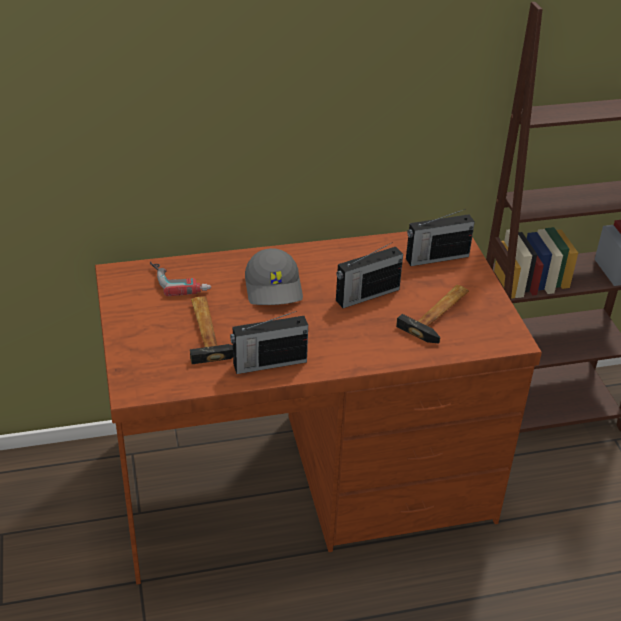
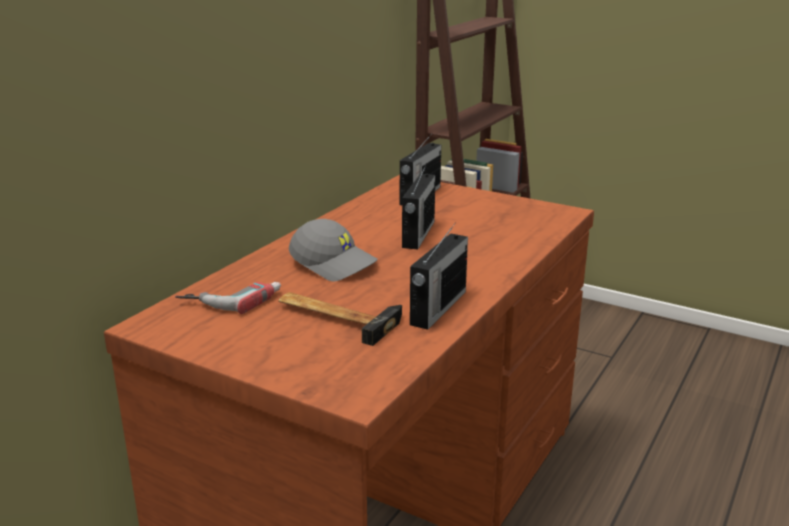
camera: 45 degrees left, 15 degrees down
(440, 314) = (492, 221): hammer -> none

